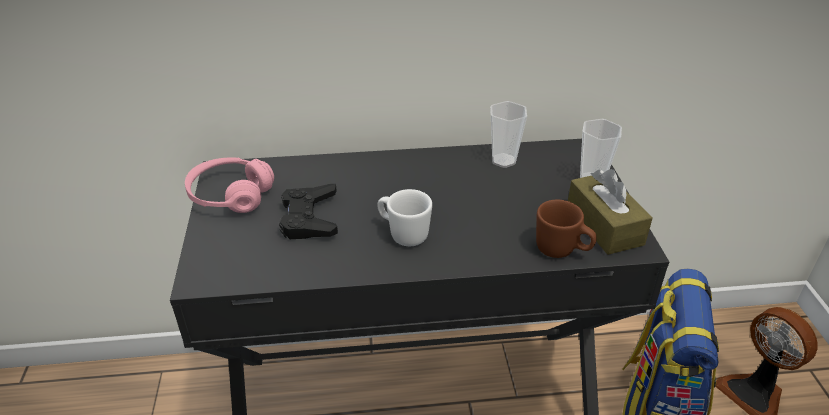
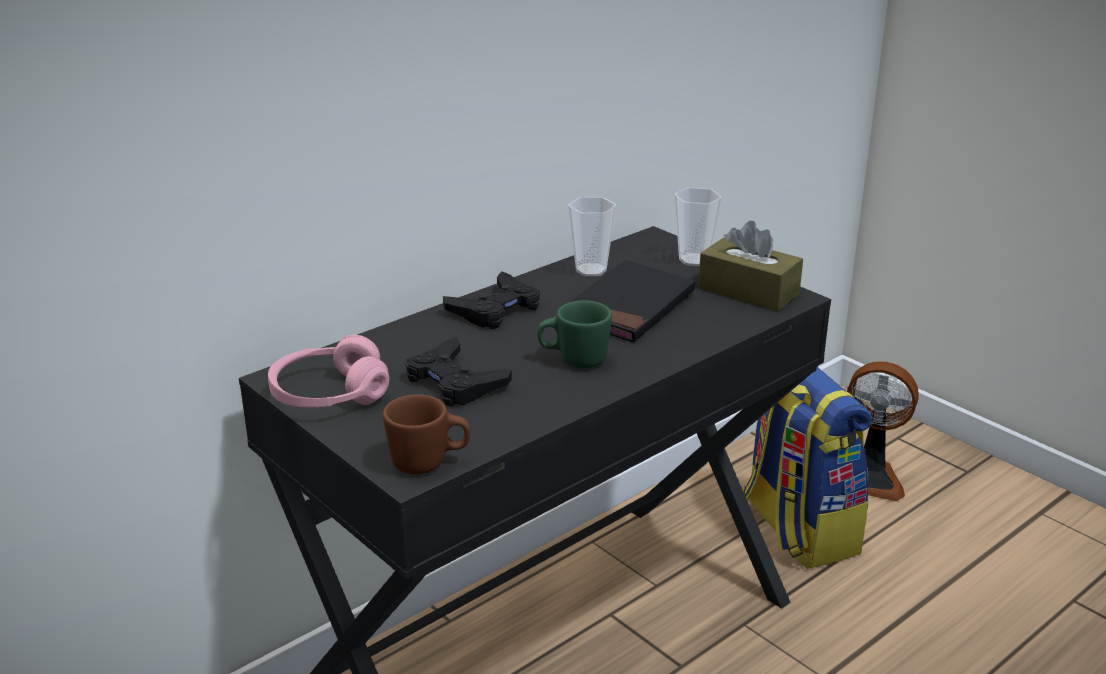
camera: 35 degrees left, 10 degrees down
(402, 169) = (495, 309): none -> black game controller
(403, 234) = (574, 360): white mug -> green mug
(494, 204) = (629, 307): none -> black book
(562, 251) = (737, 321): brown mug -> brown mug (429, 463)

